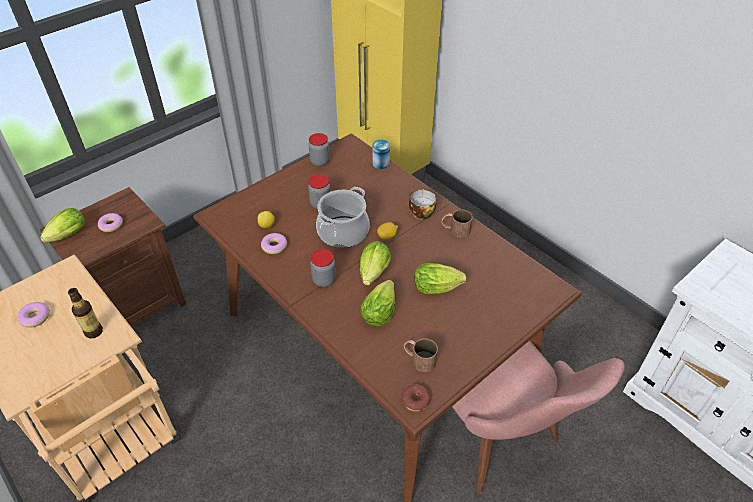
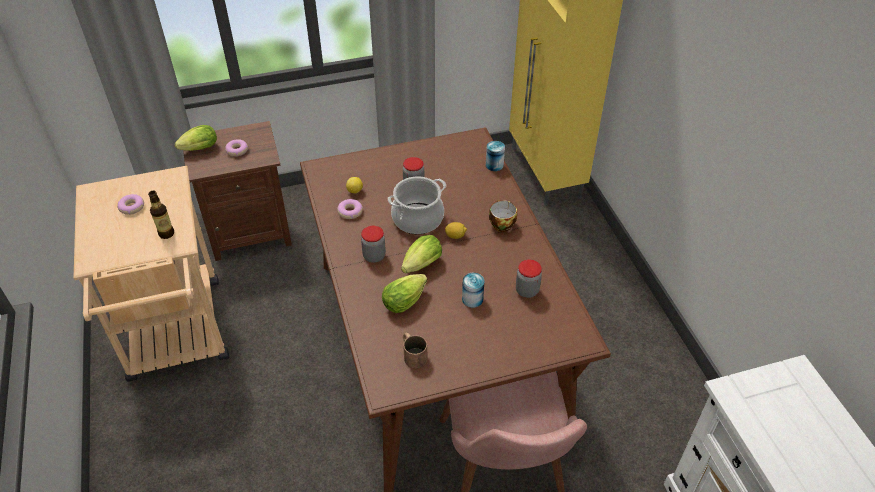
camera: 25 degrees right, 0 degrees up
(320, 161) = (438, 146): jar -> jar (527, 290)
(415, 400) = (387, 387): donut -> none
(439, 288) = (472, 299): lettuce -> can
(455, 229) = (524, 251): brown mug -> none

